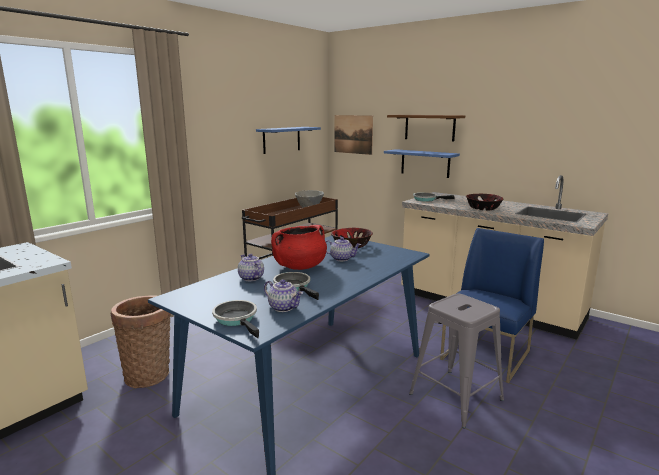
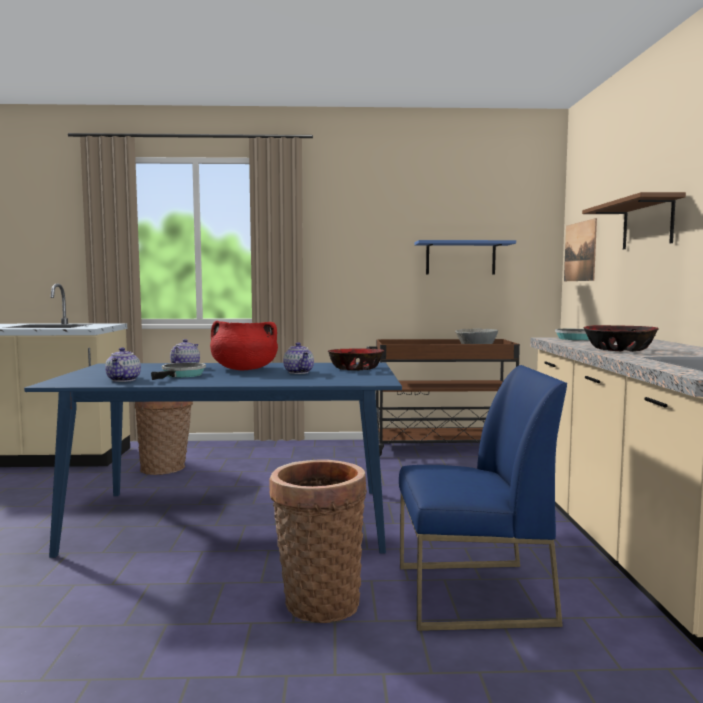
camera: 50 degrees right, 10 degrees down
(237, 319) = (80, 377): frying pan -> none
(425, 163) = (642, 288): blue shelf -> none
(455, 396) = (318, 601): grey stool -> basket

